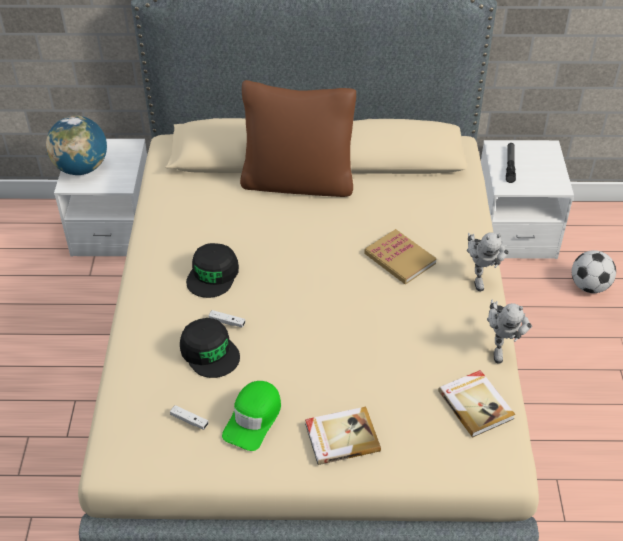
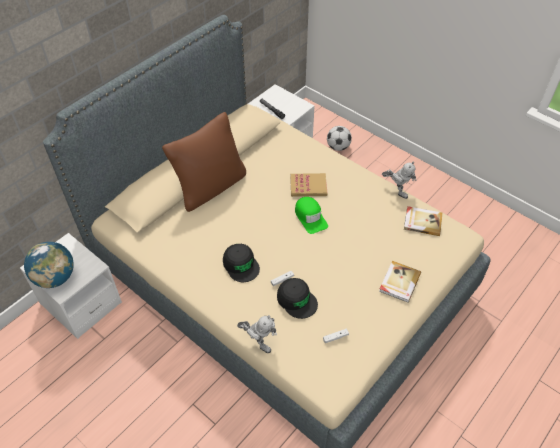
camera: 50 degrees left, 5 degrees up
(210, 352) = (297, 300): black cap -> black cap turned 45 degrees clockwise
(253, 419) = (358, 309): green cap -> green cap (310, 217)
(479, 276) = (348, 167): toy robot -> toy robot (258, 342)

